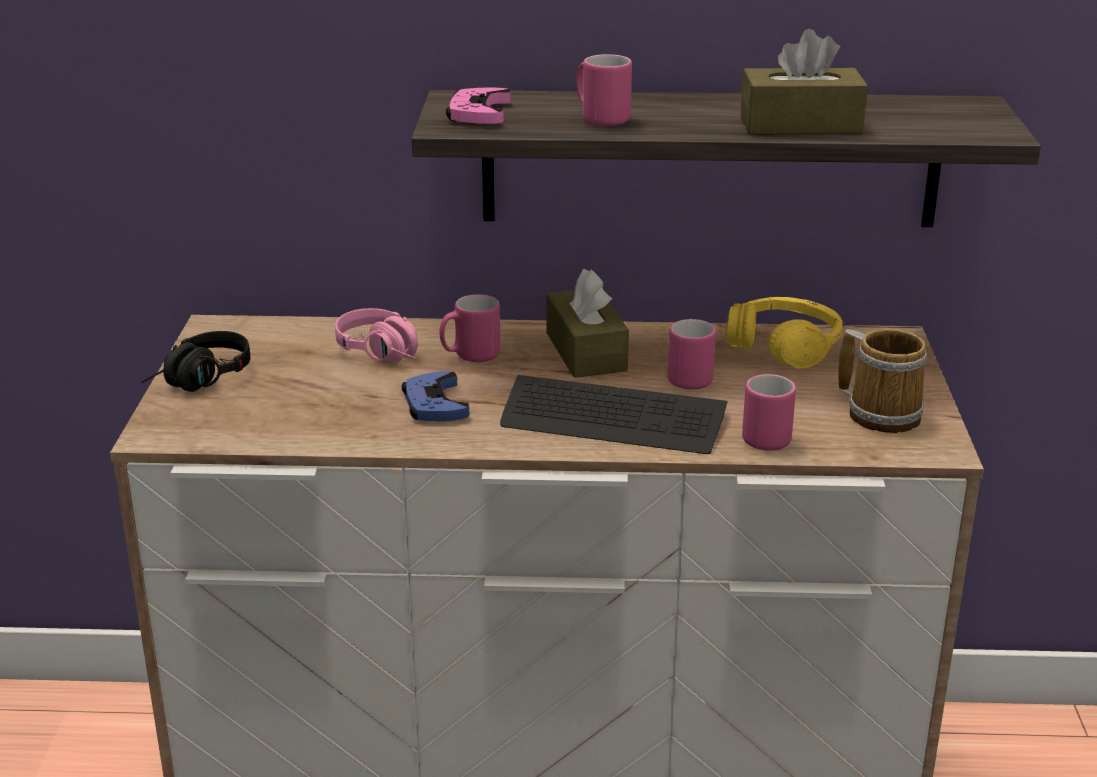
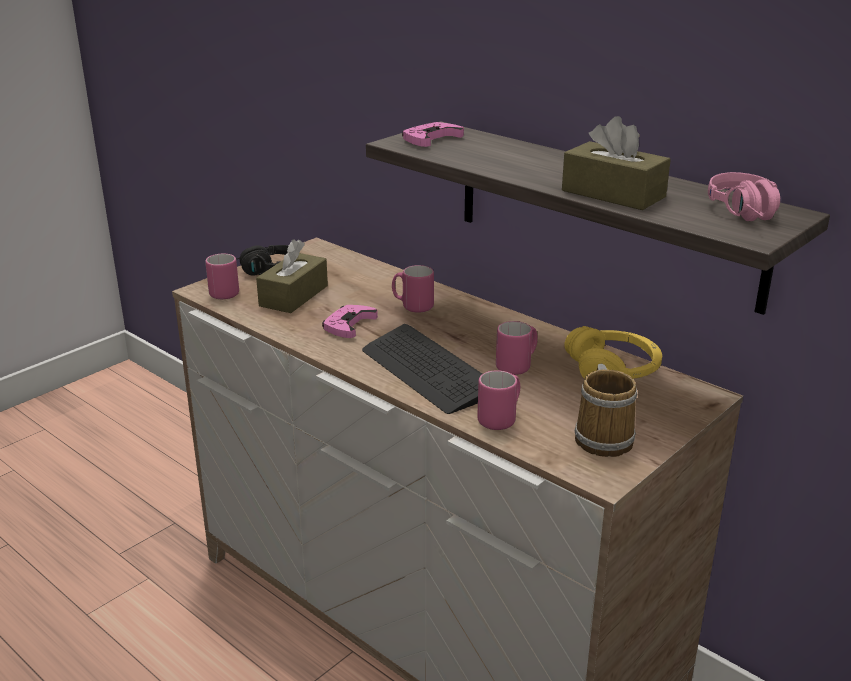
camera: 40 degrees right, 0 degrees up
(386, 354) = (372, 289): pink headphones -> pink headphones (748, 214)
(434, 404) = (349, 325): blue game controller -> pink game controller
(586, 352) = (481, 328): brown tissue box -> brown tissue box (294, 296)
(600, 118) = (493, 158): pink mug -> pink mug (225, 292)

